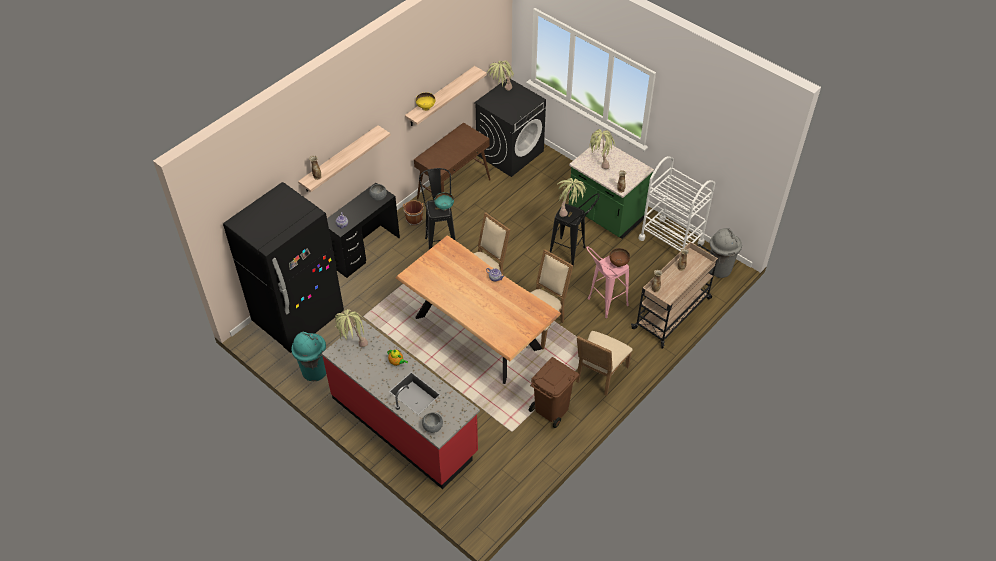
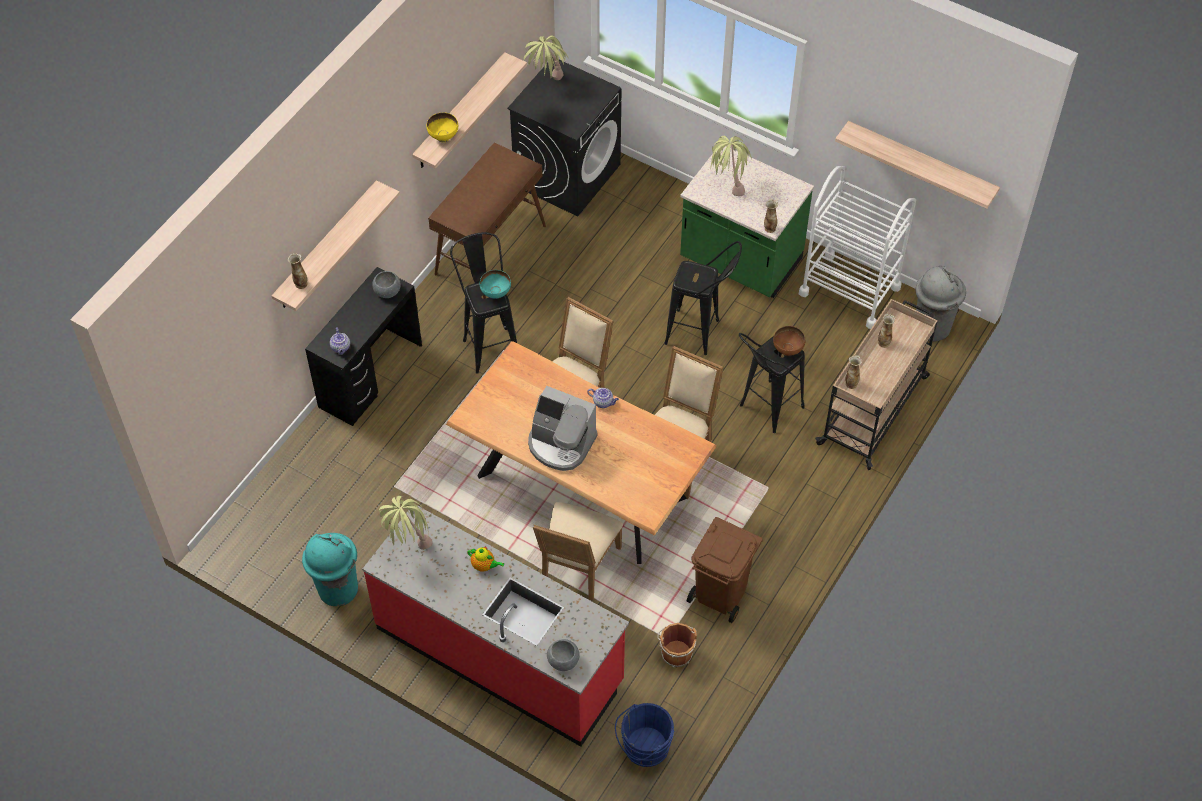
camera: 10 degrees left, 5 degrees up
(299, 318) = (291, 504): black fridge -> none
(414, 219) = (438, 310): brown bucket -> brown bucket (676, 652)
(463, 298) = (561, 444): none -> coffee machine
(482, 496) = (643, 748): none -> blue bucket
(570, 210) = (695, 271): potted plant -> none
(599, 375) = (781, 528): beige chair -> beige chair (577, 569)
(603, 305) = (765, 412): pink stool -> black stool
(720, 159) = (921, 163): none -> shelf

